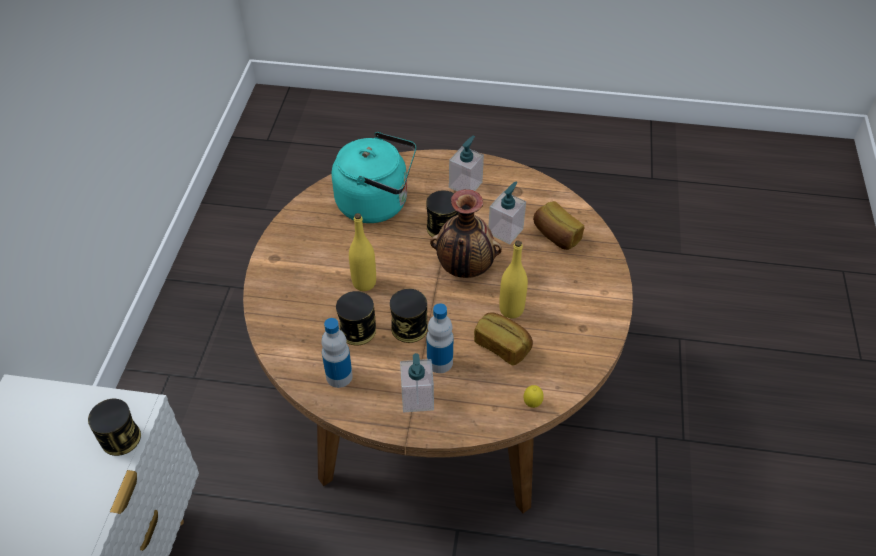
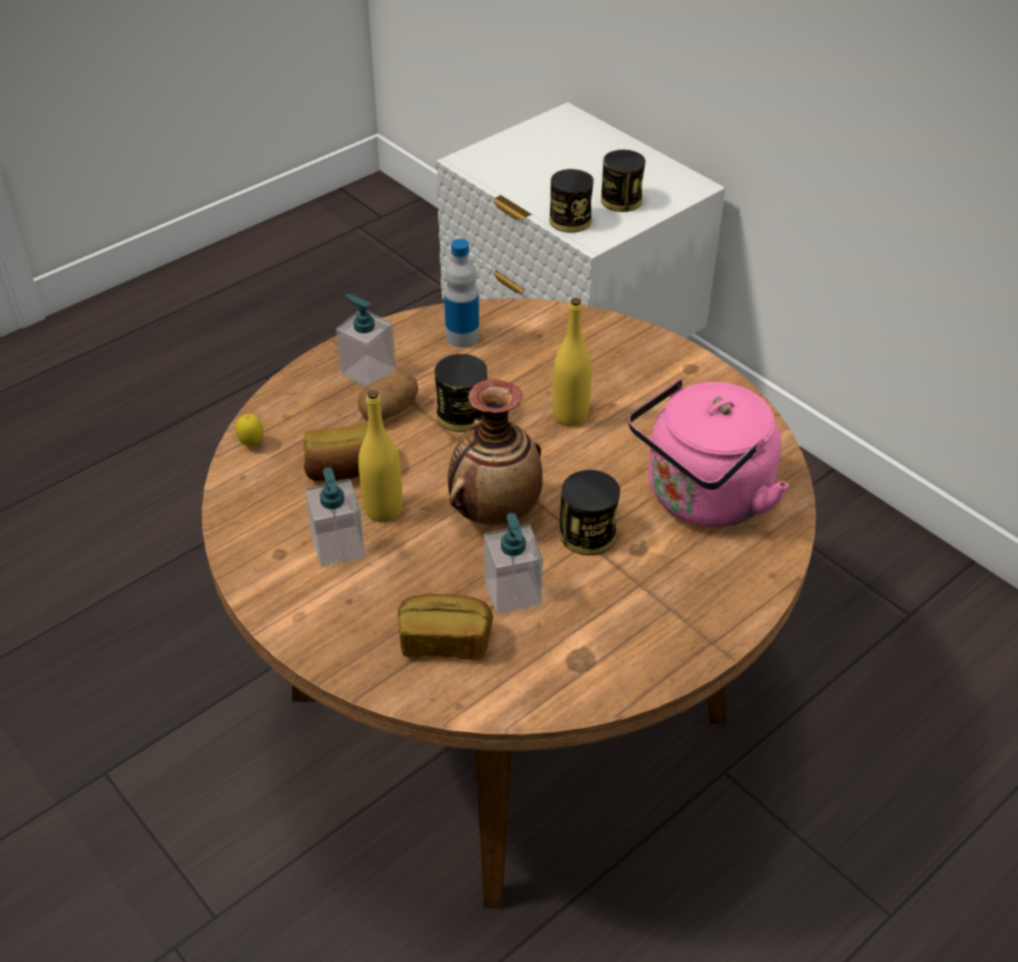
camera: 130 degrees right, 5 degrees down
(357, 330) = (505, 376): can -> can (621, 200)
(377, 203) = (702, 499): turquoise kettle -> pink kettle
(439, 362) = (389, 411): bottle -> potato
(465, 185) = (651, 612): soap dispenser -> soap dispenser (338, 547)

